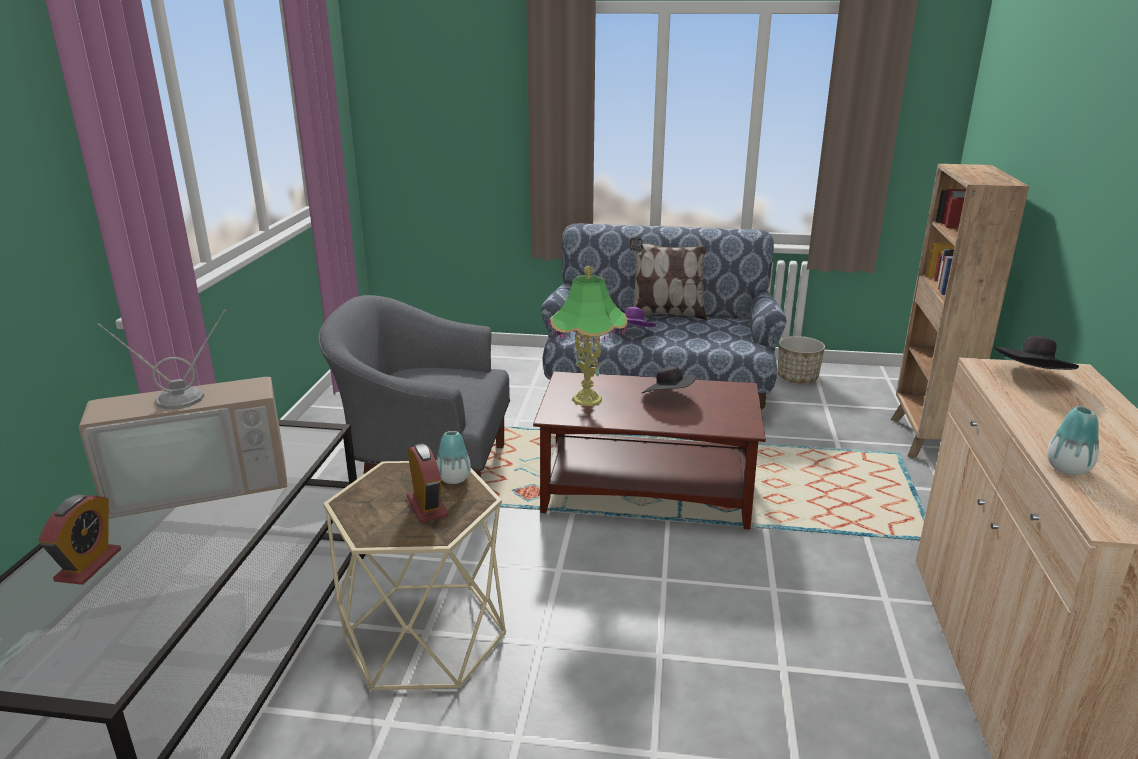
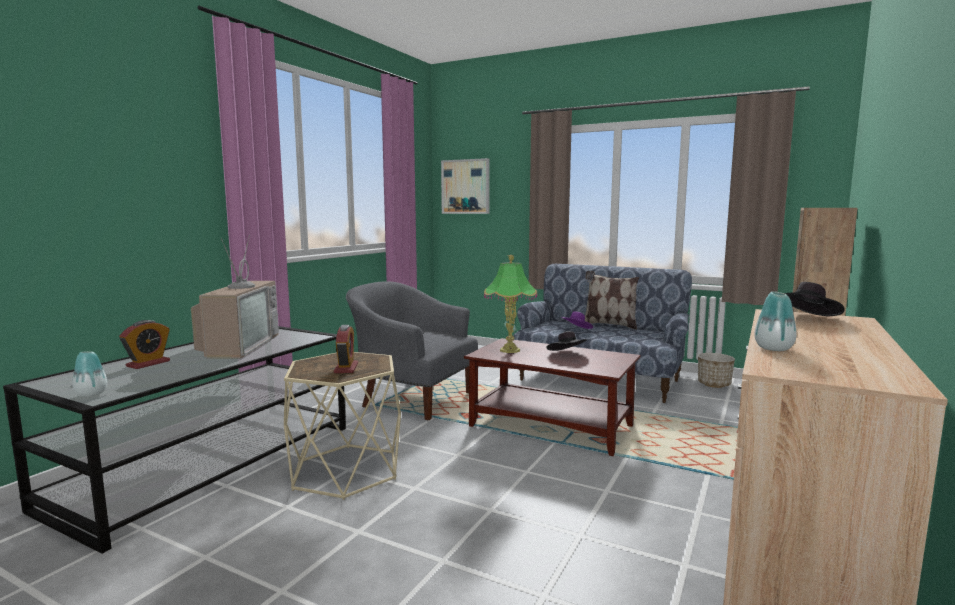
camera: 20 degrees right, 15 degrees down
(201, 482) = (238, 345): television -> television turned 90 degrees counterclockwise
(411, 94) = (465, 186): none -> picture
(454, 479) = (376, 360): vase -> vase (91, 394)

